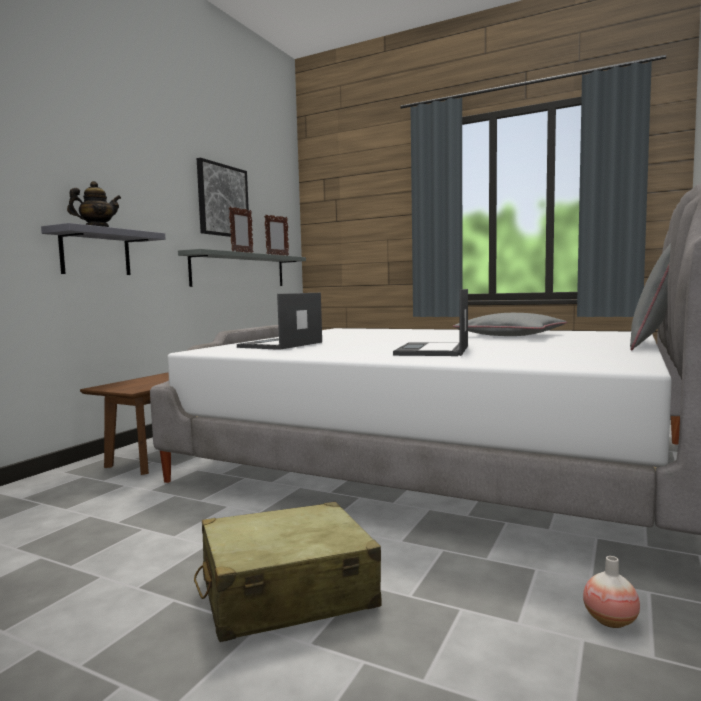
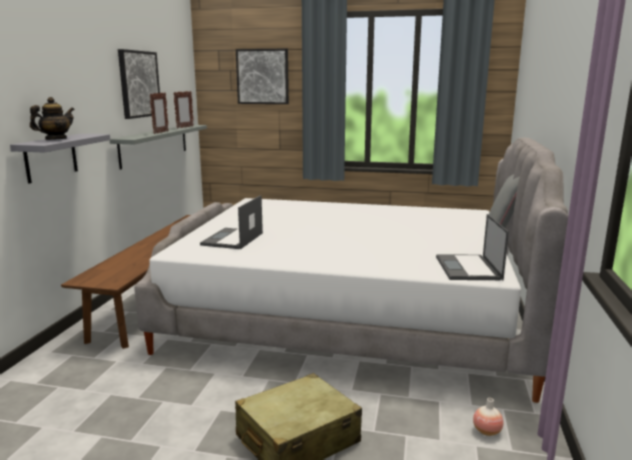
camera: 15 degrees left, 10 degrees up
(370, 202) = (262, 76): none -> picture
(433, 351) = (359, 251): laptop -> laptop (468, 268)
(510, 335) = (397, 218): grey pillow -> none

